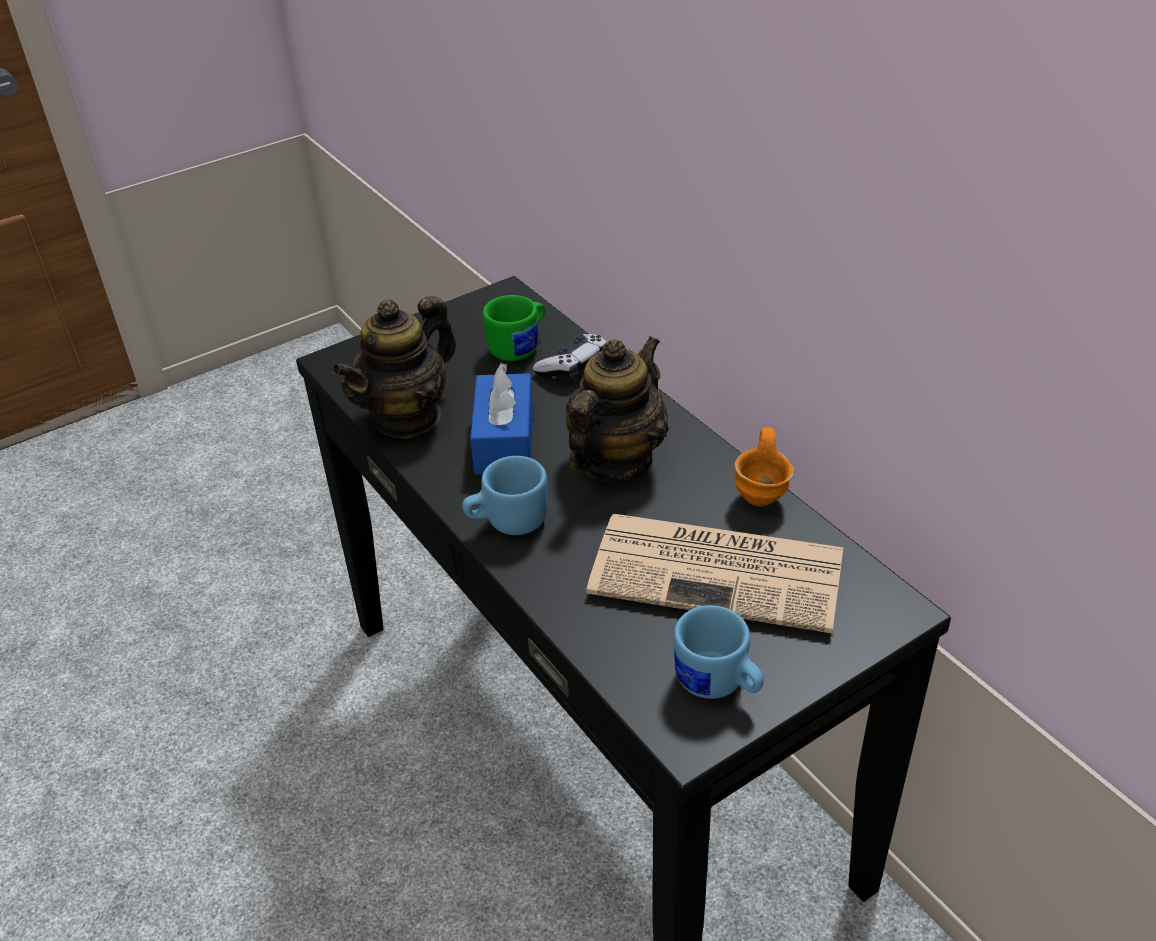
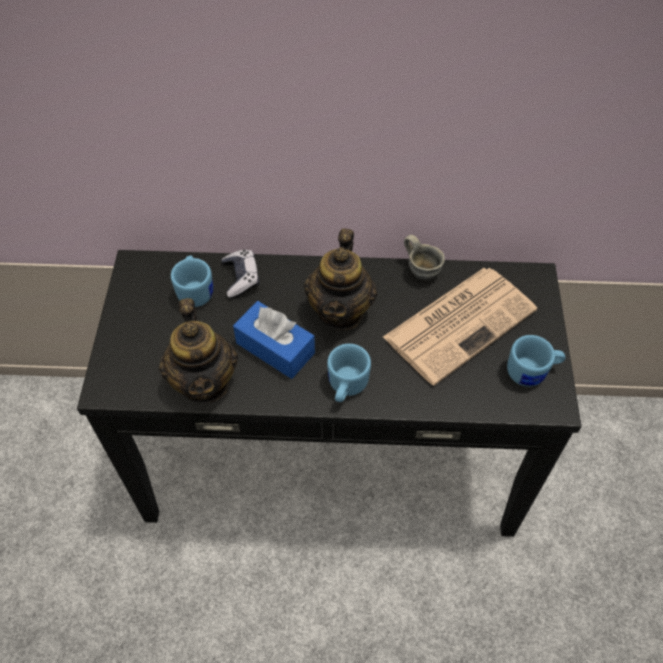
camera: 55 degrees left, 15 degrees up
(520, 347) = (196, 290): green mug -> blue mug
(615, 461) = (341, 311): teapot -> teapot turned 150 degrees counterclockwise
(764, 495) = (422, 270): orange mug -> grey mug

